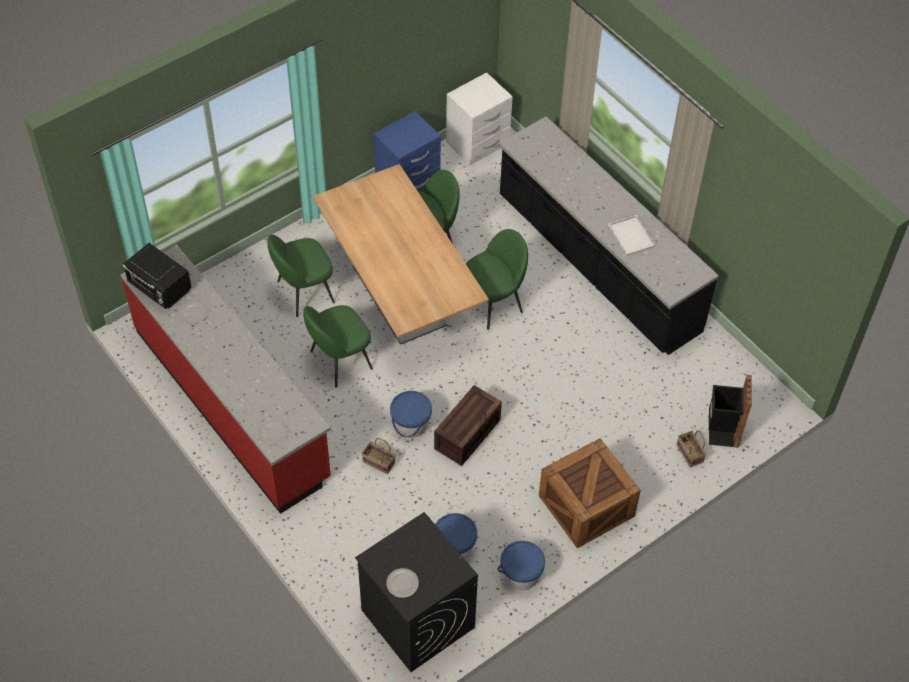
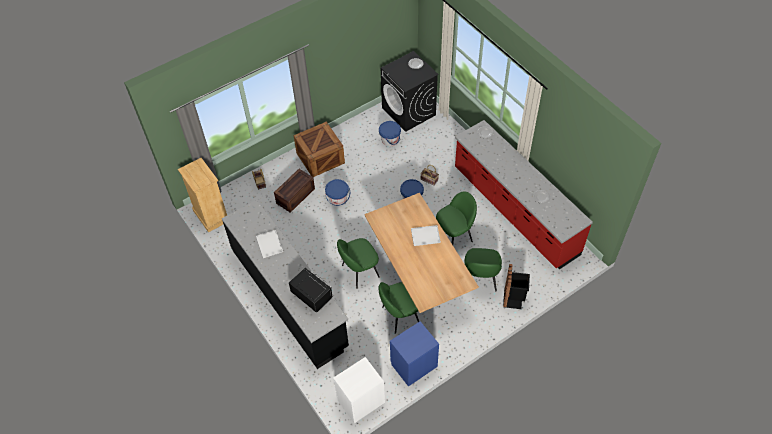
camera: 175 degrees left, 0 degrees up
(160, 288) = (565, 212): black microwave -> black microwave (312, 295)
(303, 292) = (480, 280): green chair -> green chair turned 120 degrees clockwise
(389, 264) = (425, 236): none -> white tray
(467, 435) = (380, 193): crate -> crate (295, 195)
(521, 575) = (357, 128): blue bucket -> blue bucket (338, 199)
(721, 431) = (239, 194): black trash can -> black trash can (514, 299)
(758, 391) = (211, 215): none -> beige dresser

